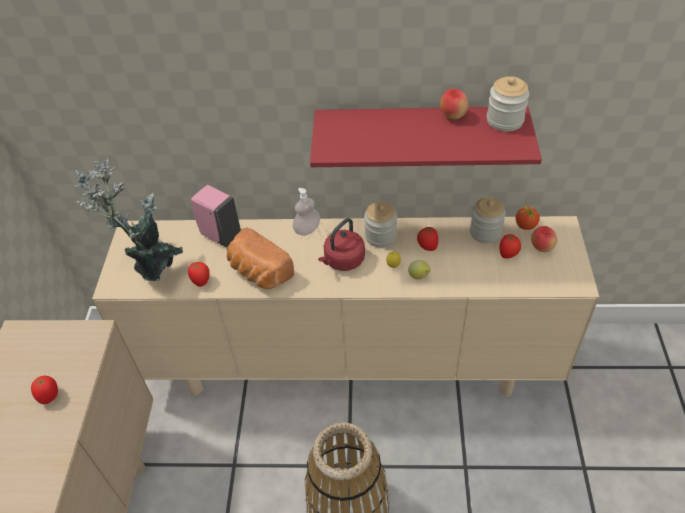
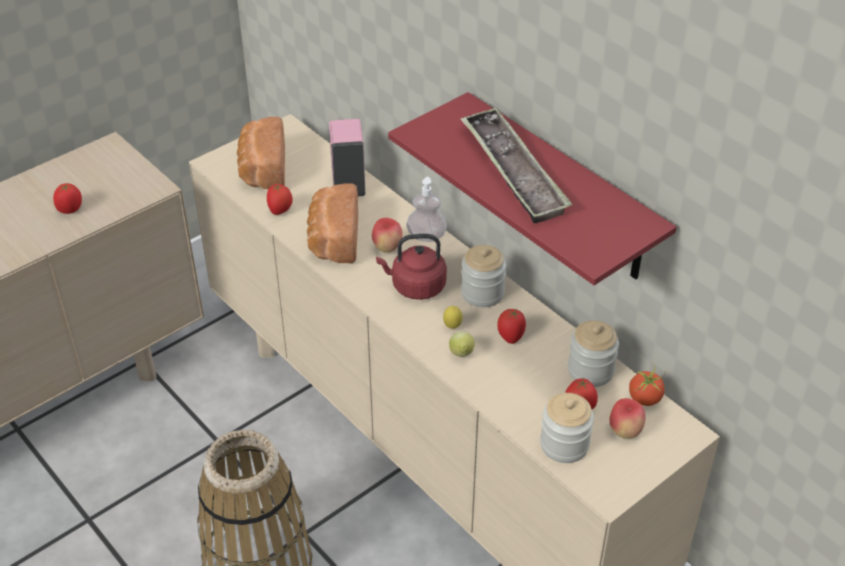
camera: 45 degrees right, 5 degrees down
(152, 266) = (262, 170): potted plant -> bread
(412, 135) = (513, 171): none -> tray
(453, 116) = (580, 182): apple -> apple (387, 248)
(504, 120) = (624, 221): jar -> jar (564, 444)

